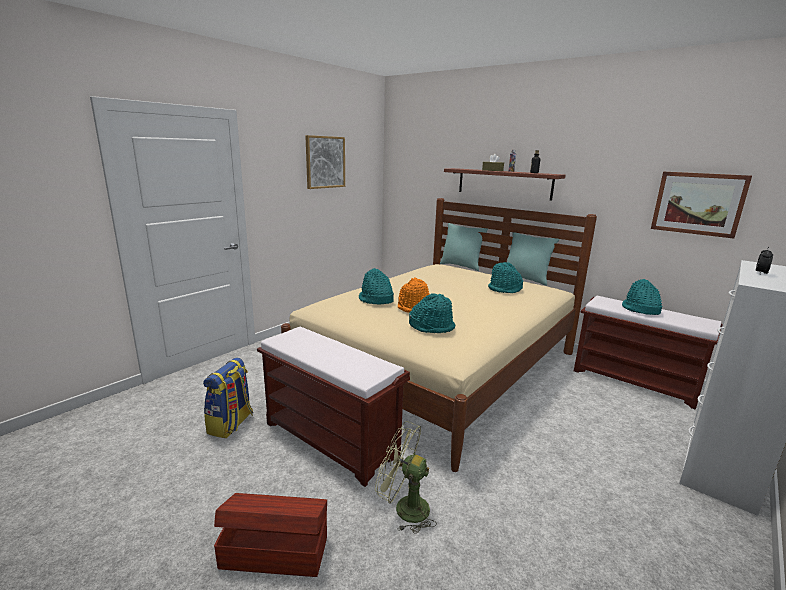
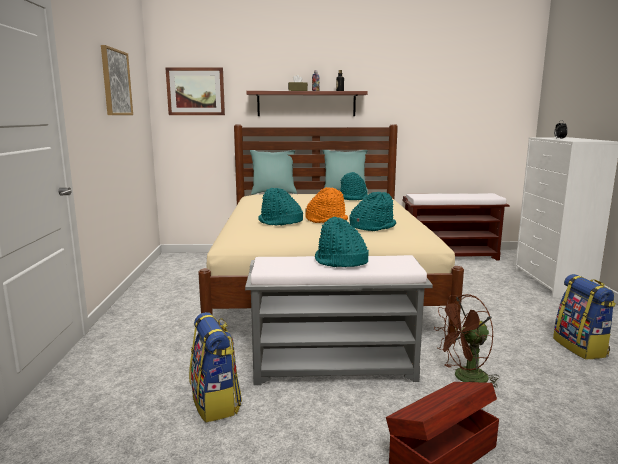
camera: 40 degrees left, 5 degrees down
(332, 439) = (336, 367): brown bench -> grey bench
(404, 508) = (465, 378): green fan -> brown fan
(589, 556) = (581, 348): none -> backpack
(640, 309) = (447, 195): turquoise hat -> turquoise hat (340, 262)
(698, 203) = (465, 108): picture -> picture (196, 91)

